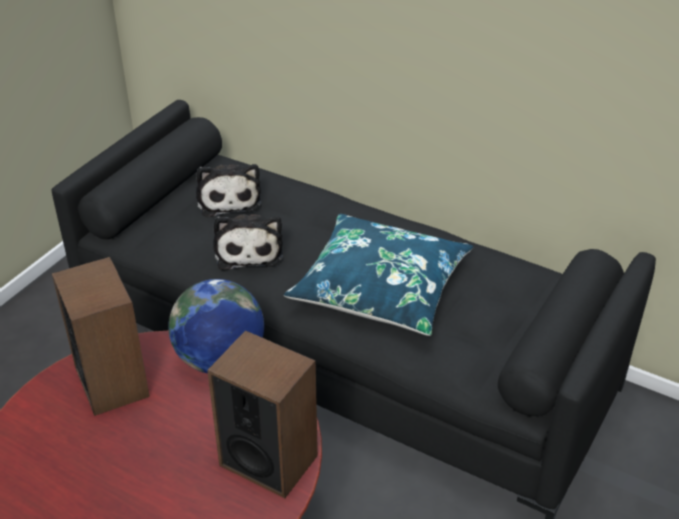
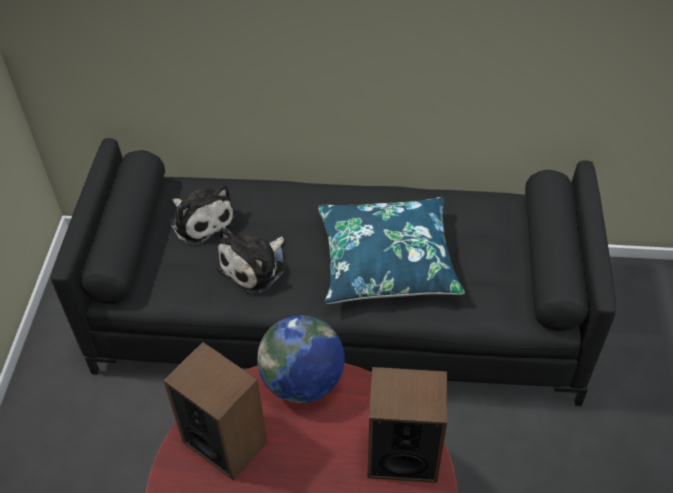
camera: 25 degrees left, 10 degrees up
(248, 250) = (255, 266): plush toy -> plush toy turned 75 degrees clockwise

